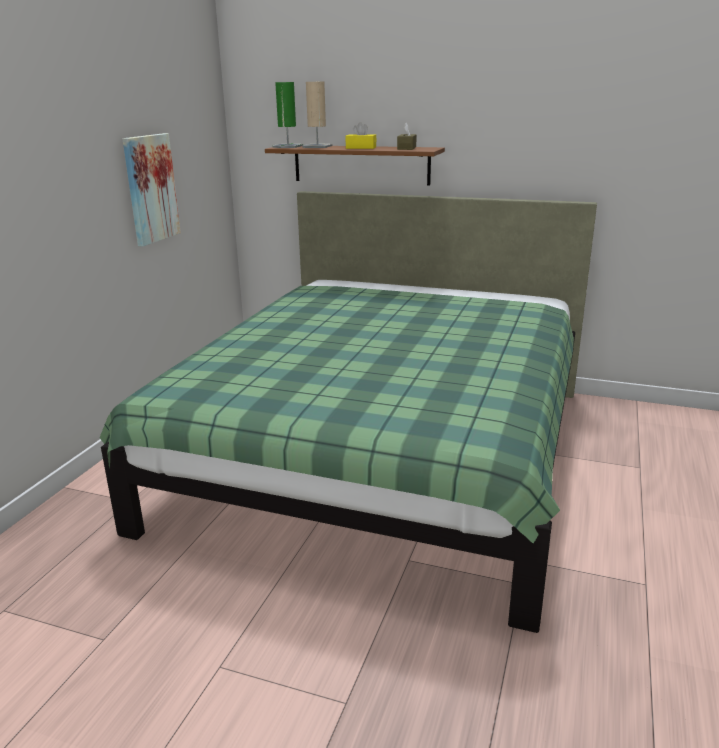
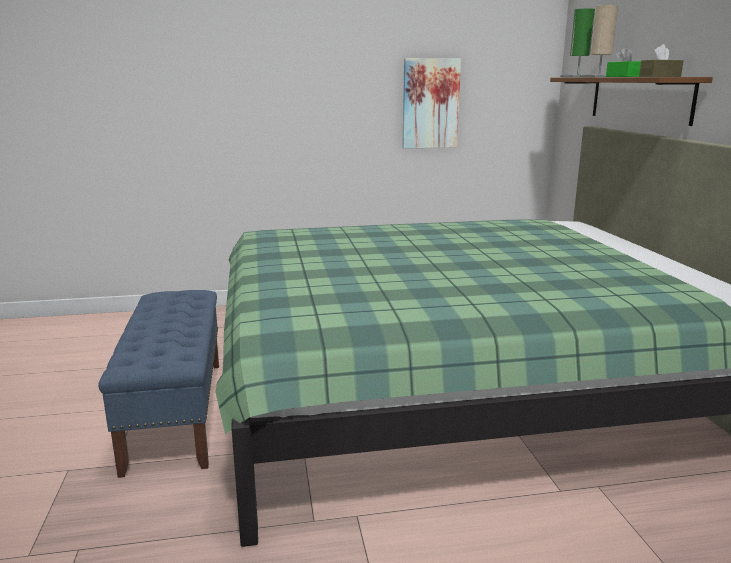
camera: 60 degrees right, 5 degrees down
(269, 632) = (176, 413): none -> blue bench
(361, 148) = (623, 76): yellow tissue box -> green tissue box

